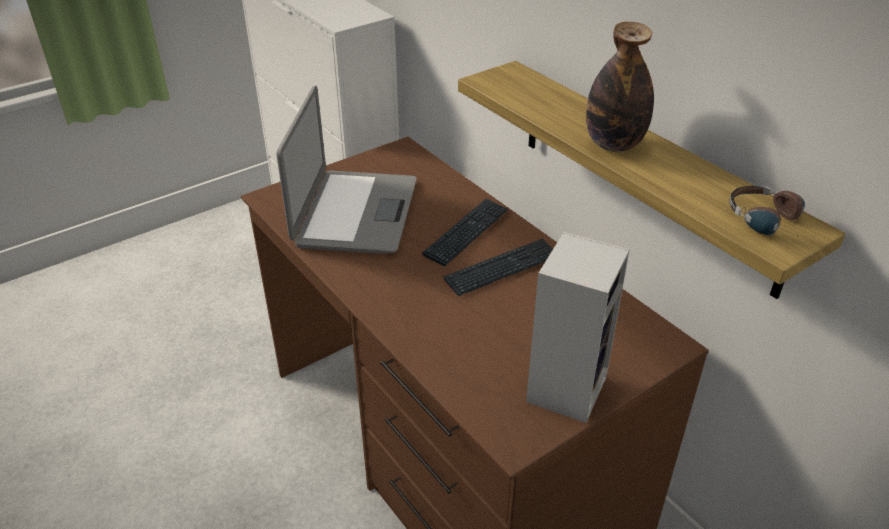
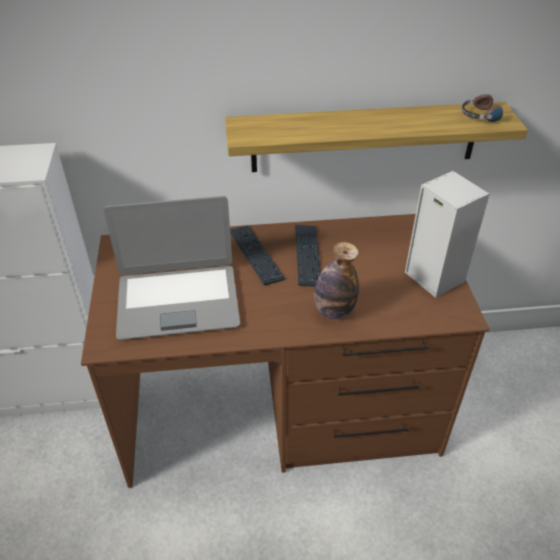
camera: 60 degrees left, 5 degrees up
(355, 213) = (178, 301): laptop -> laptop turned 135 degrees clockwise
(614, 144) = (372, 125): bottle -> bottle (334, 311)

